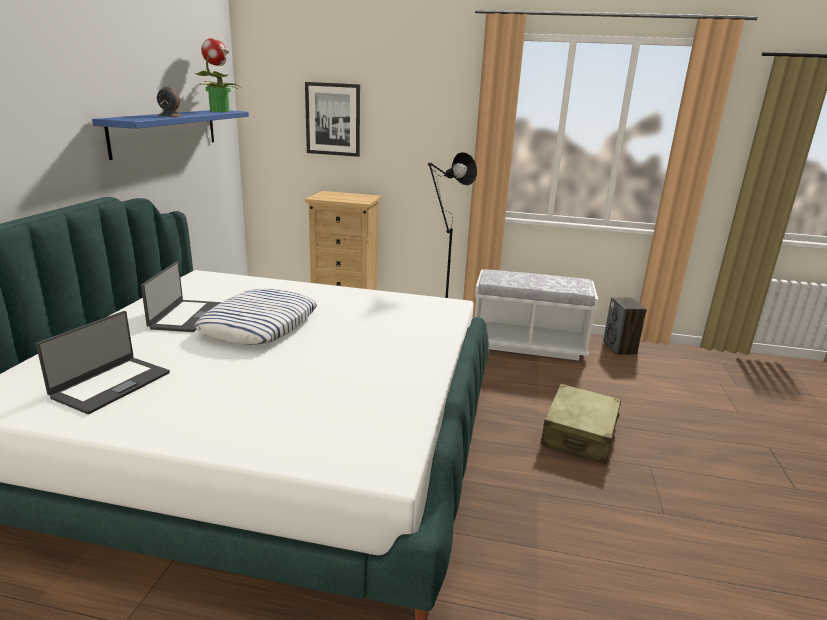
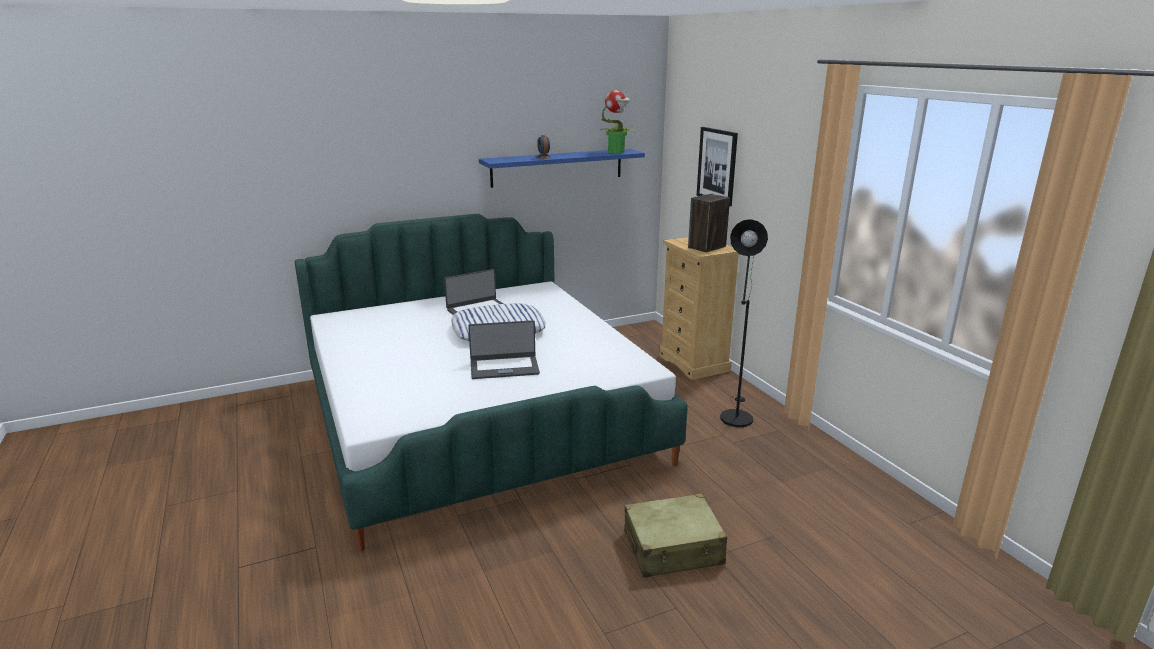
camera: 55 degrees right, 0 degrees up
(110, 384) = (375, 331): laptop -> laptop (504, 367)
(528, 344) = (809, 465): white bench -> none
(620, 348) = (919, 525): speaker -> speaker (707, 247)

